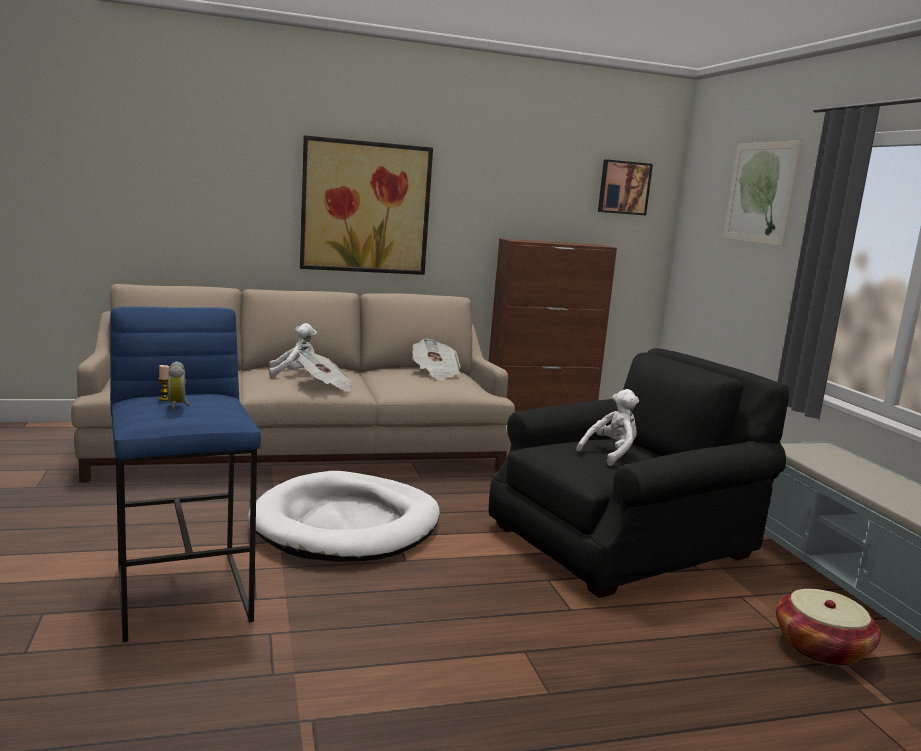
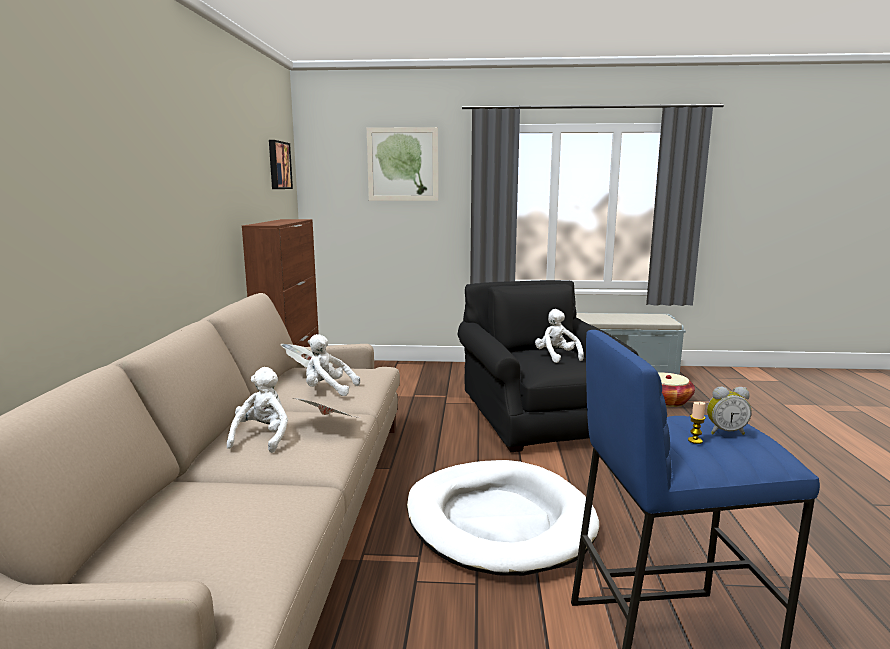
camera: 70 degrees left, 0 degrees up
(365, 207) = (153, 208): picture -> none
(404, 381) = (328, 390): none -> white plush toy

